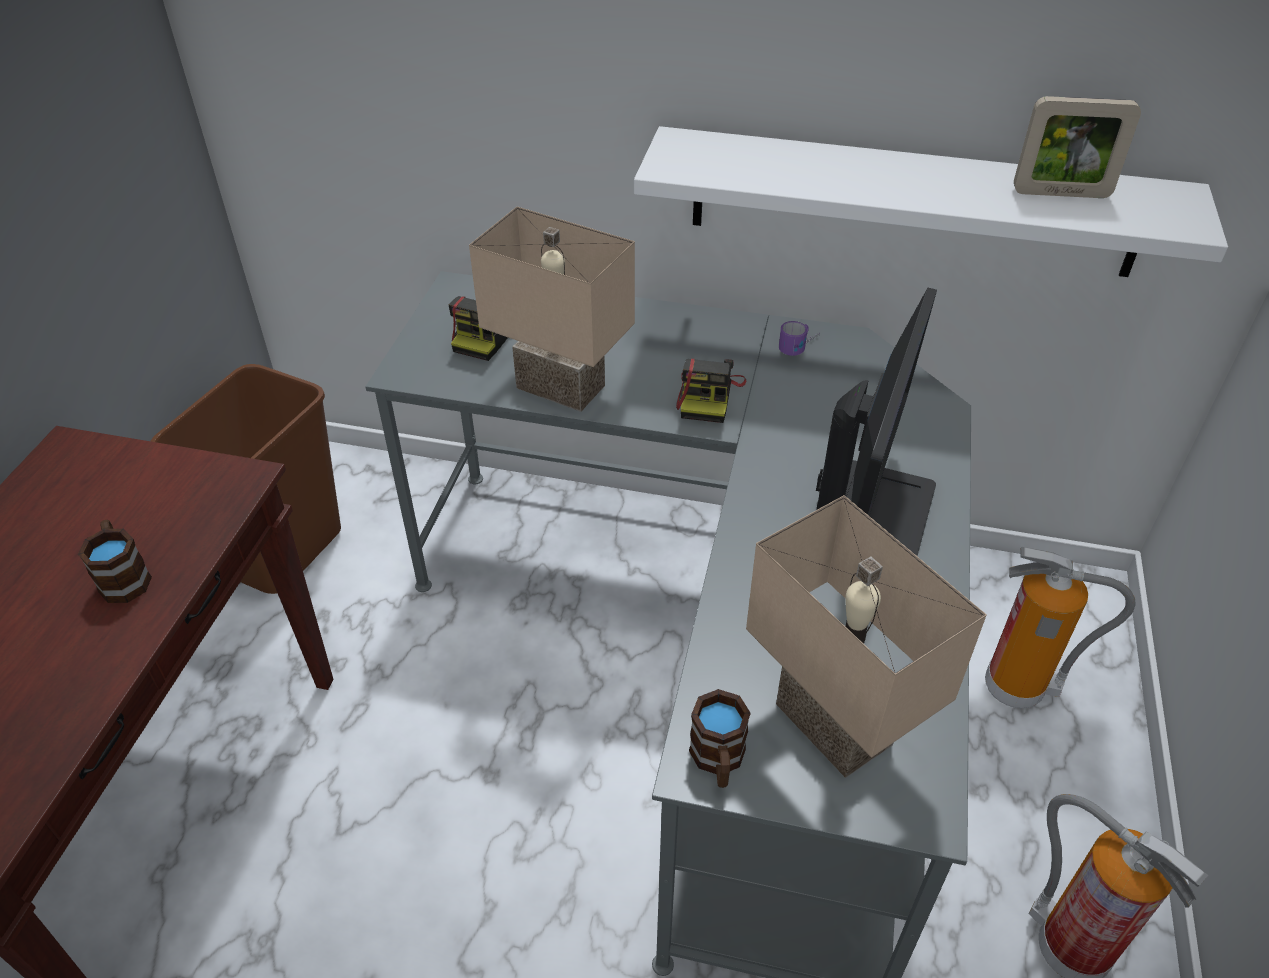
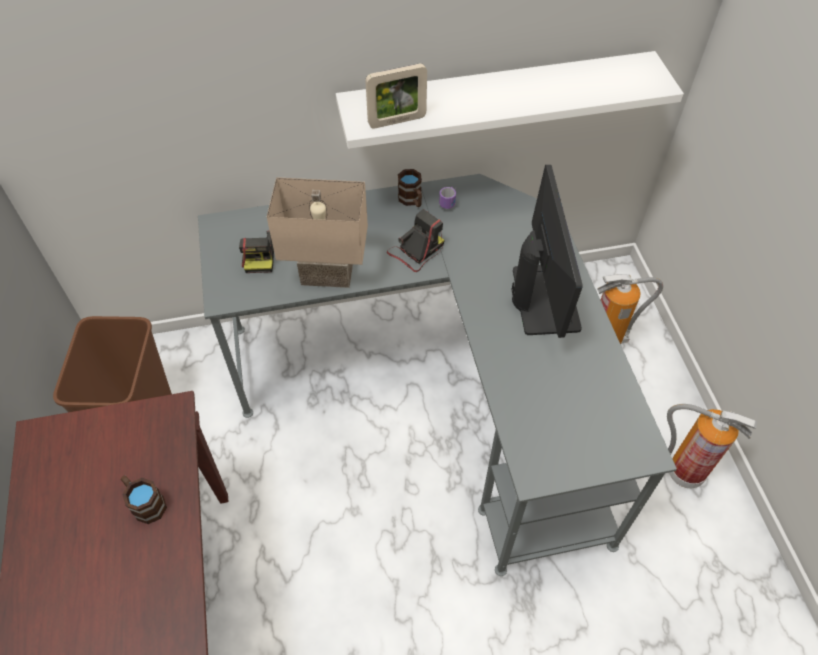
camera: 25 degrees left, 10 degrees up
(708, 396) = (416, 251): camera -> camera turned 120 degrees counterclockwise
(718, 761) = (541, 468): brown mug -> brown mug (412, 200)
(827, 725) = (582, 427): beige table lamp -> none
(1061, 193) = (587, 80): picture frame -> picture frame (397, 121)

